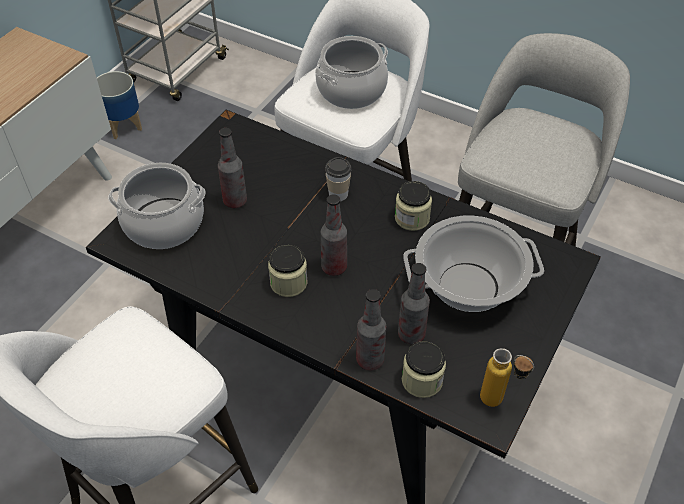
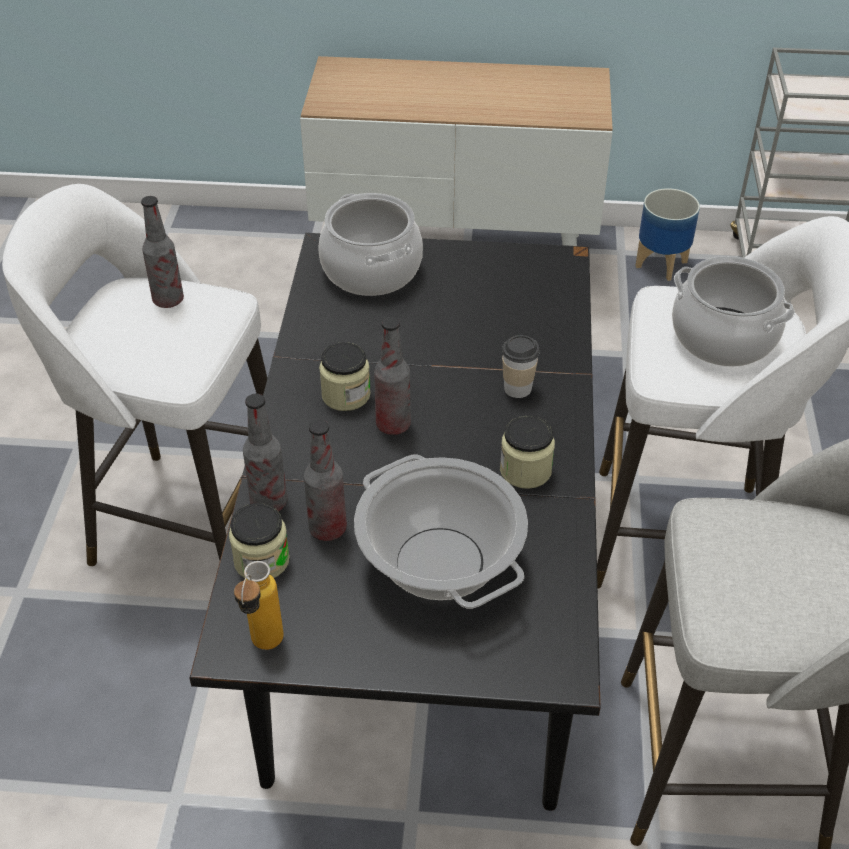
camera: 65 degrees right, 5 degrees down
(235, 201) = (442, 308): bottle -> bottle (168, 300)

